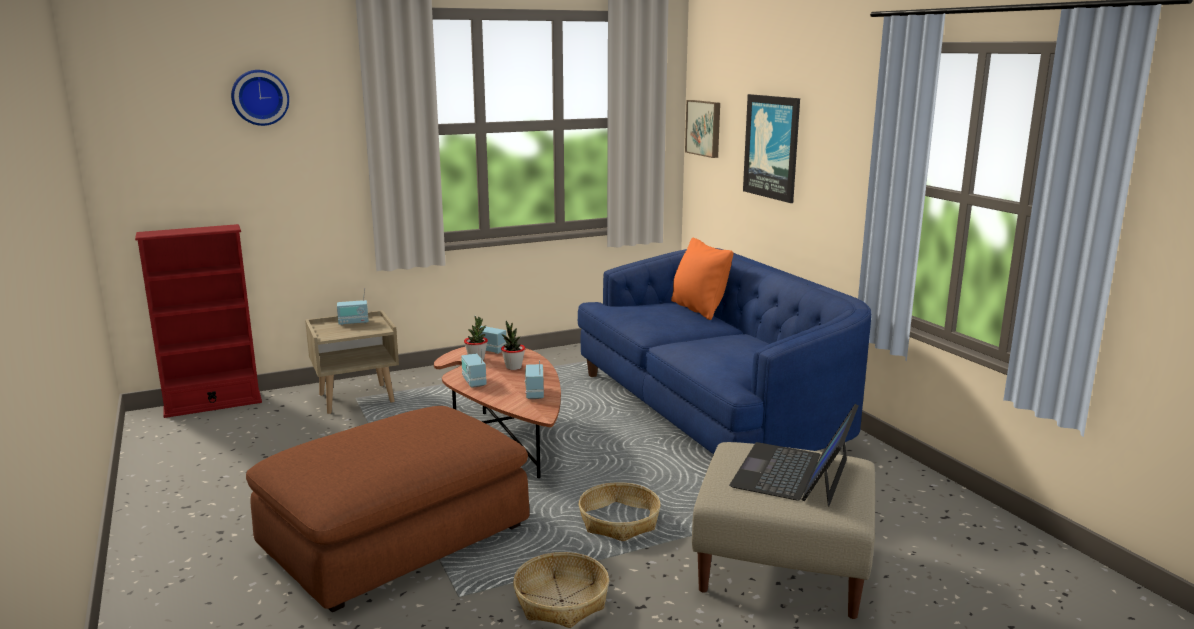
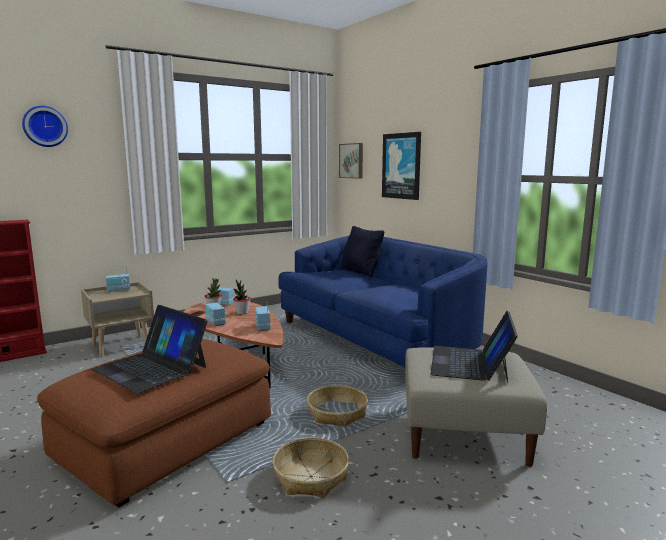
camera: 10 degrees left, 5 degrees down
(376, 449) = (151, 368): none -> laptop
(698, 309) = (360, 272): orange pillow -> black pillow

